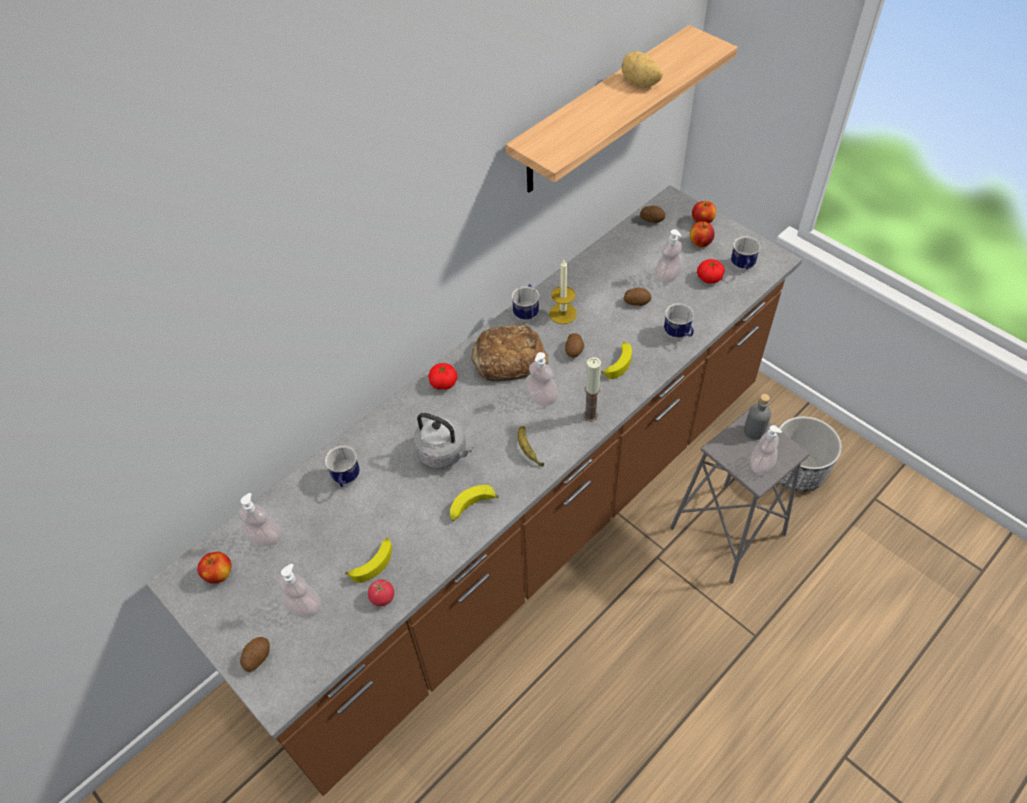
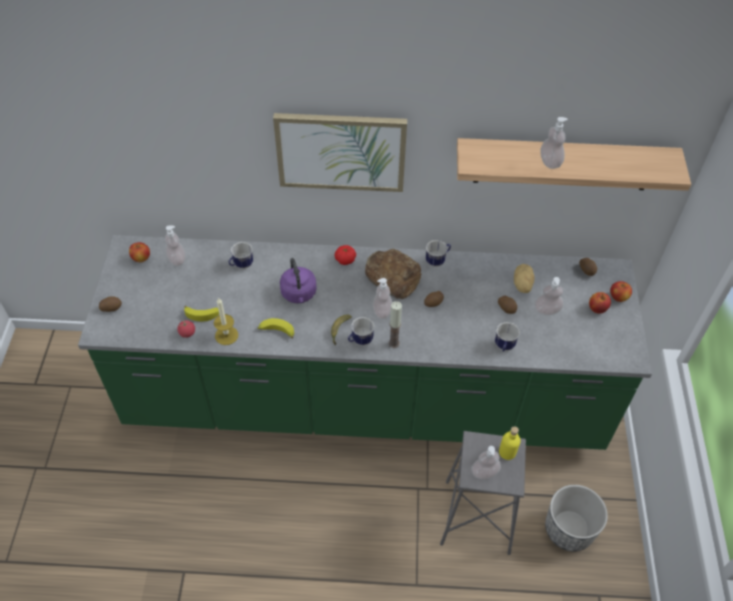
camera: 45 degrees right, 0 degrees up
(304, 606) = (154, 304): soap dispenser -> soap dispenser (550, 162)
(392, 247) = (341, 151): none -> picture
(444, 453) = (299, 294): grey kettle -> purple kettle
(520, 529) = (364, 400): brown counter -> green counter
(563, 313) = (456, 278): candle -> candle (226, 335)
(618, 363) = (447, 331): banana -> none
(640, 82) = (589, 160): potato -> potato (521, 285)
(709, 278) = (571, 333): tomato -> none
(742, 268) = (602, 345): mug -> mug (359, 341)
(754, 431) = (507, 452): grey bottle -> yellow bottle

